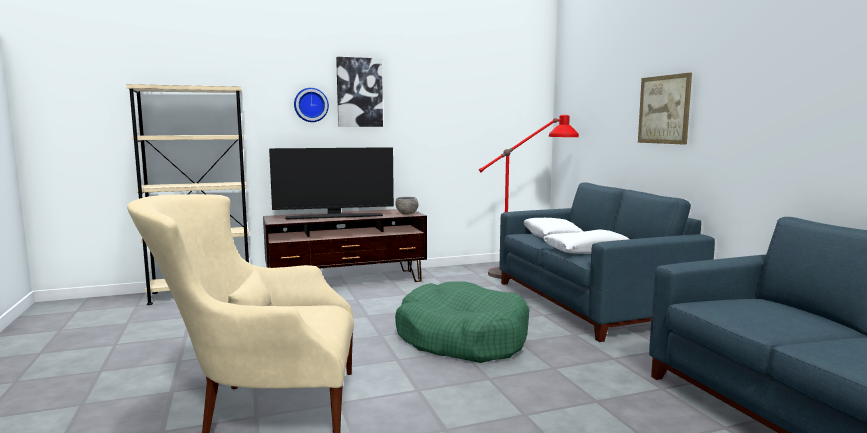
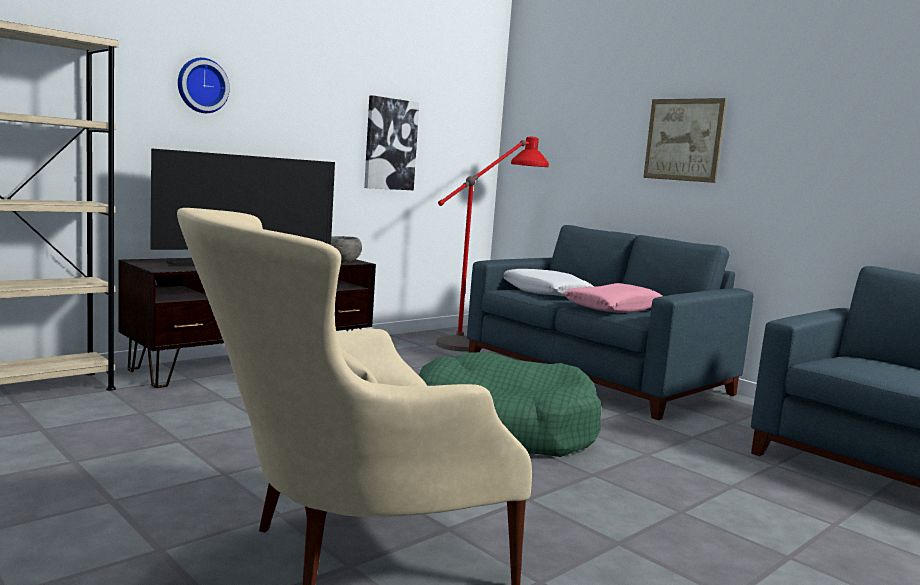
camera: 25 degrees left, 0 degrees up
(359, 92) = (272, 75): picture -> picture (390, 144)
(587, 250) = (613, 309): white pillow -> pink pillow

